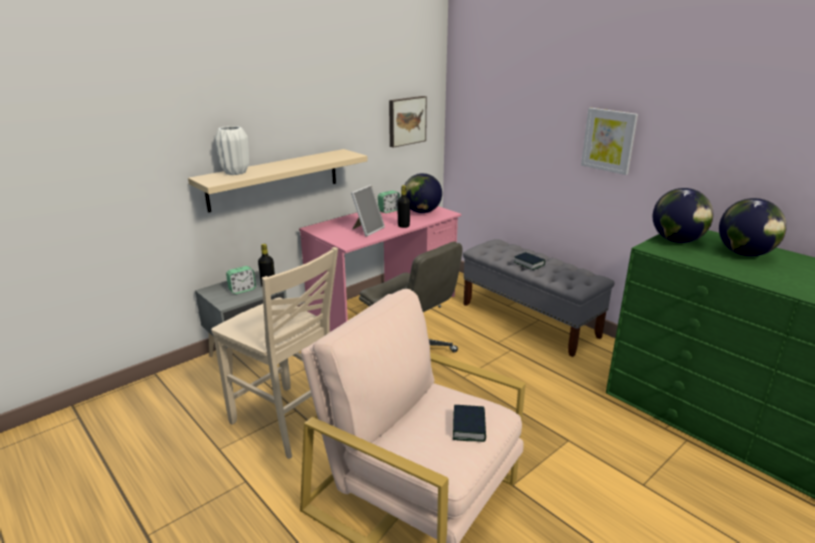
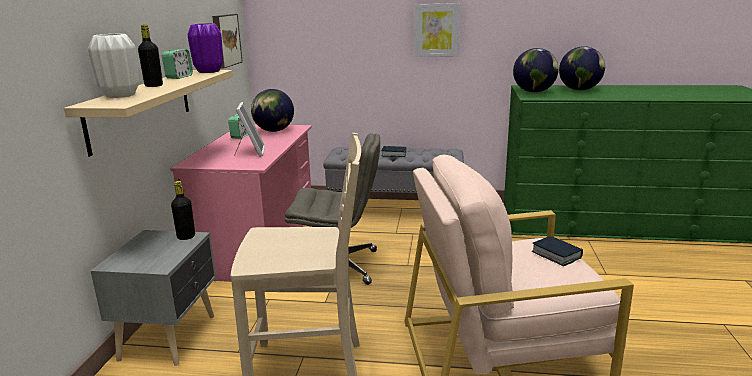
camera: 40 degrees left, 5 degrees down
(242, 290) = (158, 249): alarm clock -> alarm clock (179, 77)
(347, 154) = (209, 71): none -> purple vase
(403, 226) = (280, 142): black bottle -> black bottle (154, 86)

